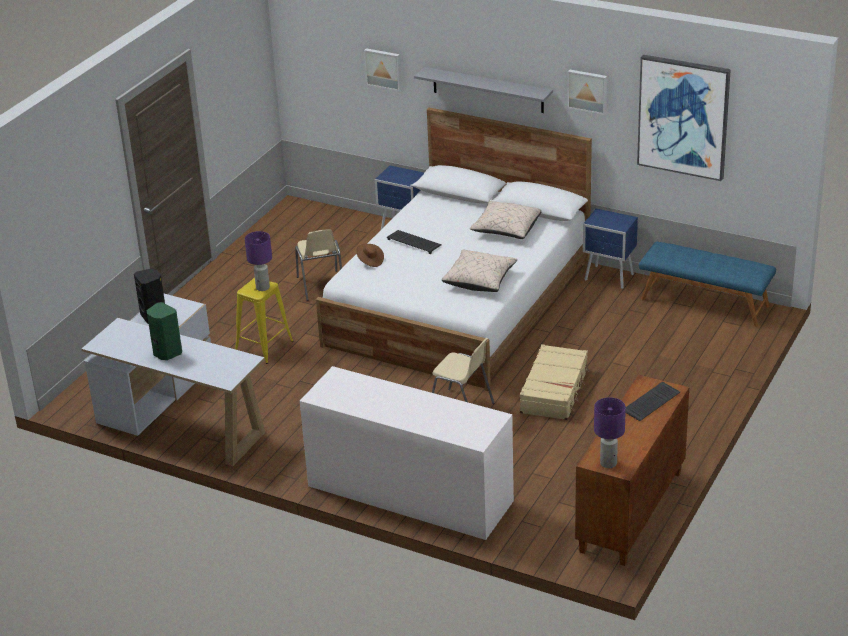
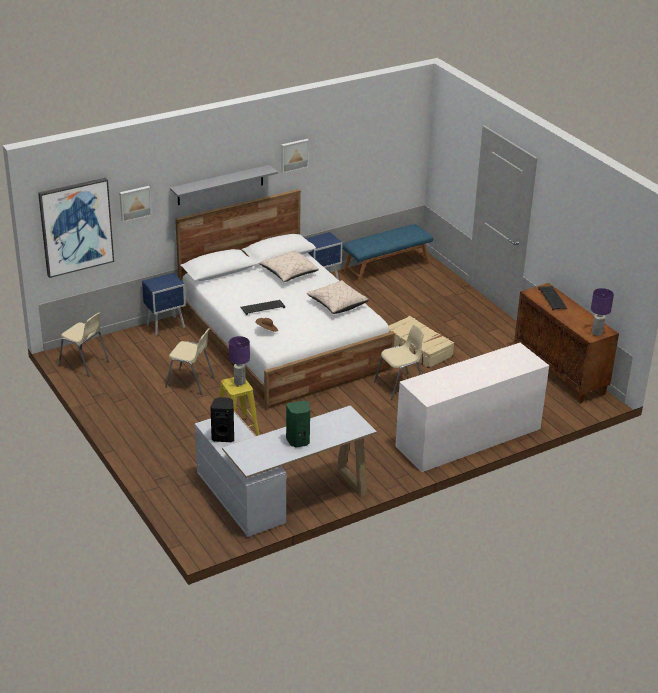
camera: 60 degrees left, 0 degrees up
(289, 221) = (84, 363): none -> beige chair
(683, 116) = (357, 146): picture -> picture (76, 226)

